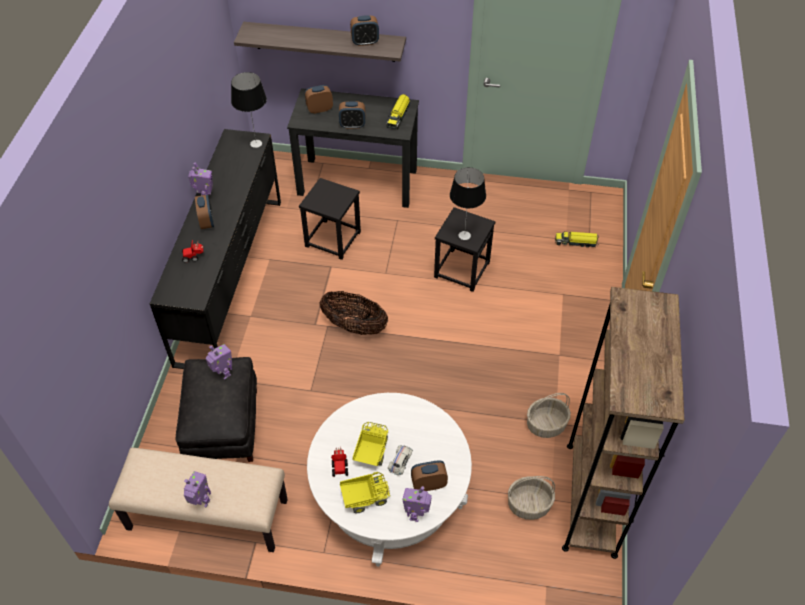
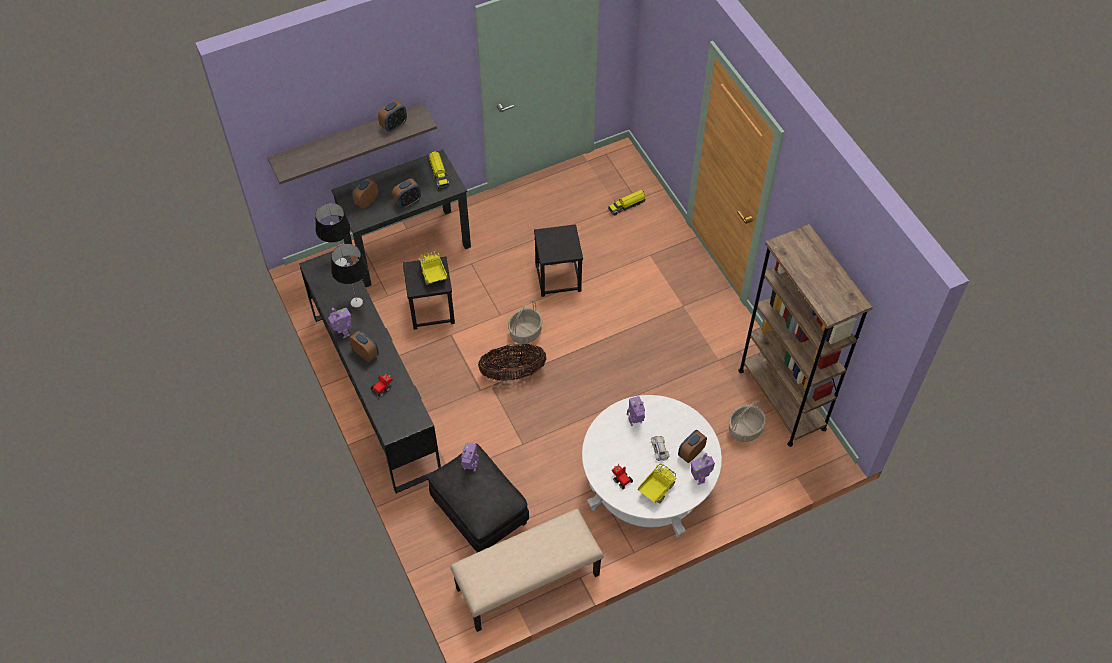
camera: 35 degrees left, 5 degrees up
(201, 502) = (544, 566): toy robot -> toy robot (635, 422)
(371, 452) = (634, 456): toy truck -> toy truck (433, 275)
(464, 235) = (561, 249): table lamp -> table lamp (356, 302)
(546, 424) = (713, 364): basket -> basket (525, 332)

